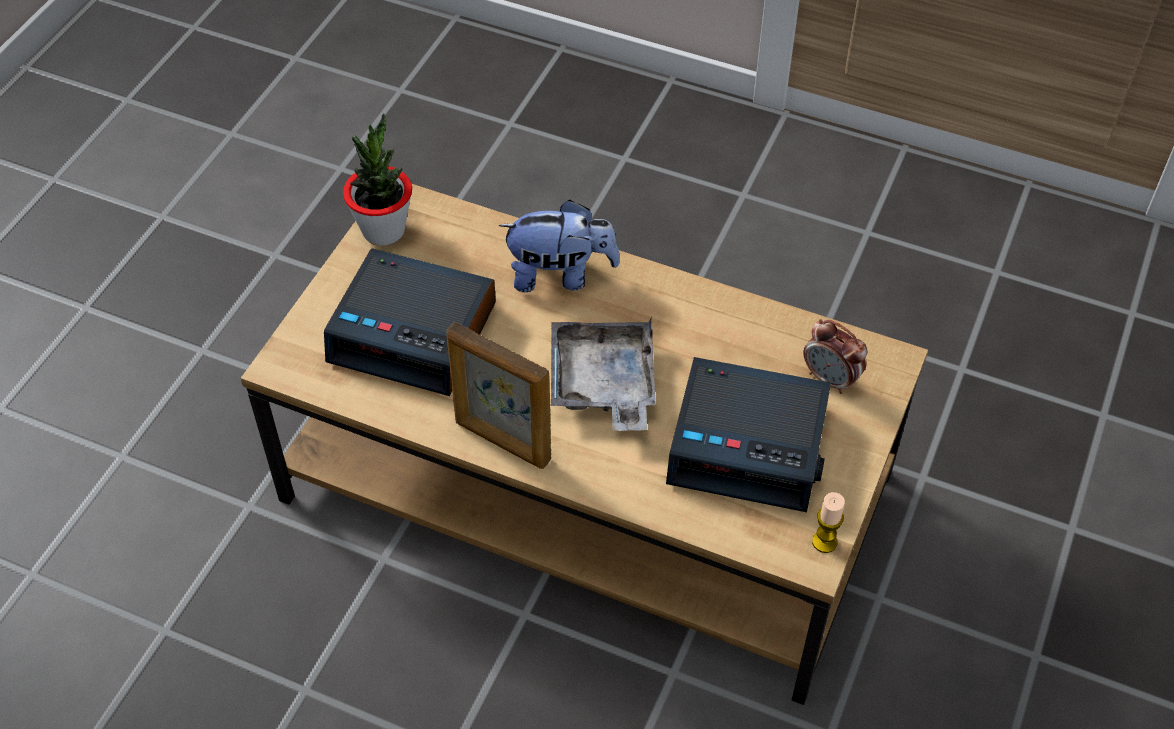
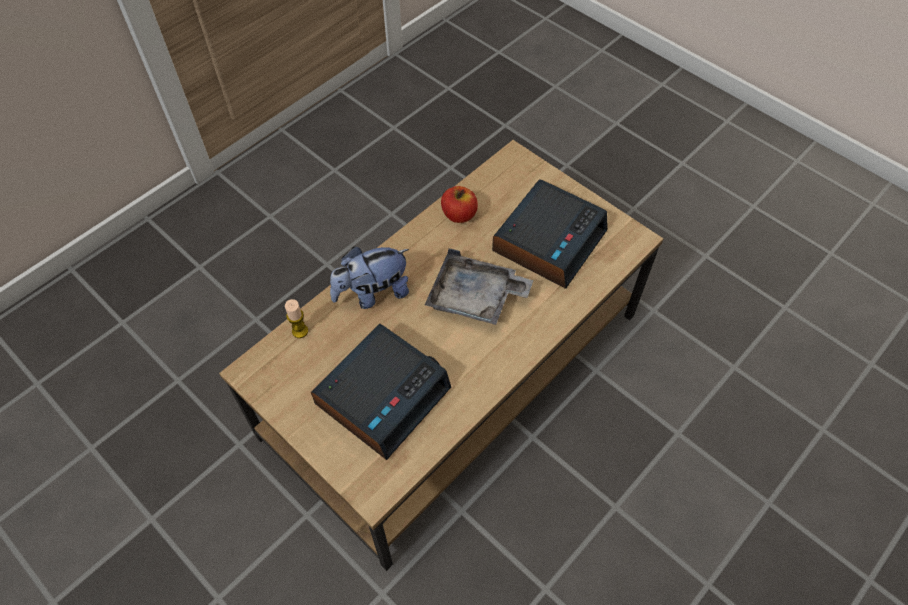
camera: 70 degrees left, 5 degrees up
(383, 230) = (273, 390): potted plant -> none
(502, 441) = (499, 367): picture frame -> none
(560, 275) = (372, 293): plush toy -> plush toy turned 135 degrees counterclockwise
(740, 326) = (459, 215): none -> apple
(824, 542) = (627, 229): candle -> candle (300, 331)
(830, 379) = (517, 187): alarm clock -> none

